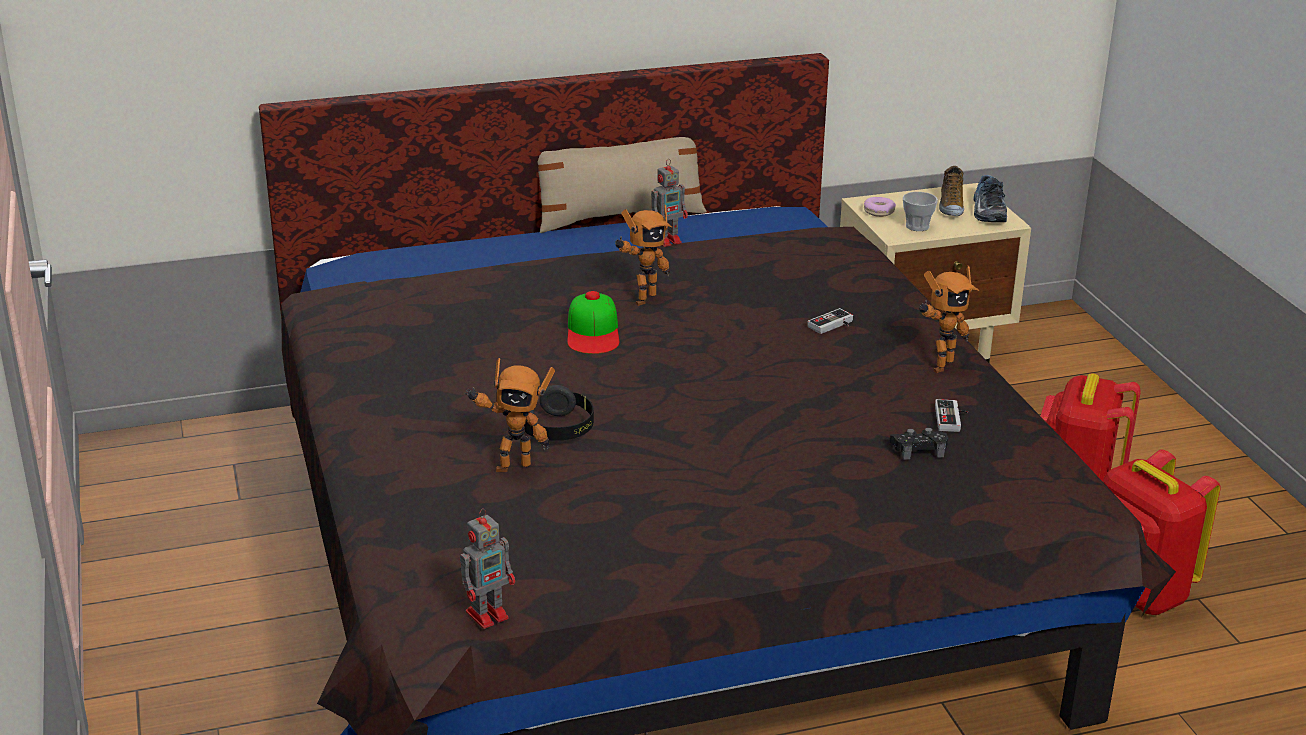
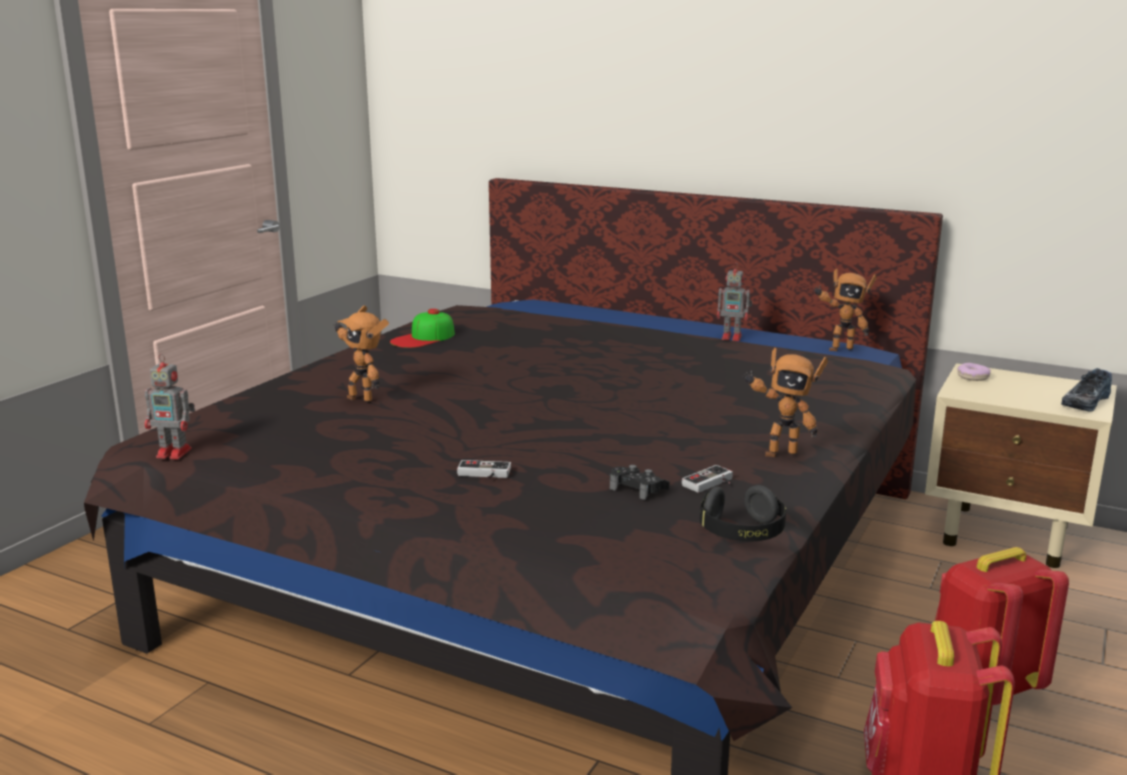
camera: 45 degrees right, 10 degrees down
(558, 430) = (427, 393): black headphones -> black headphones (742, 532)
(593, 332) = (567, 360): cap -> cap (423, 338)
(620, 217) = (733, 322): beige pillow -> none
(642, 298) = (639, 355): toy robot -> toy robot (839, 348)
(833, 326) = (745, 407): game controller -> game controller (483, 474)
(917, 226) = (990, 393): cup -> none
(950, 206) = (1052, 390): shoe -> none

